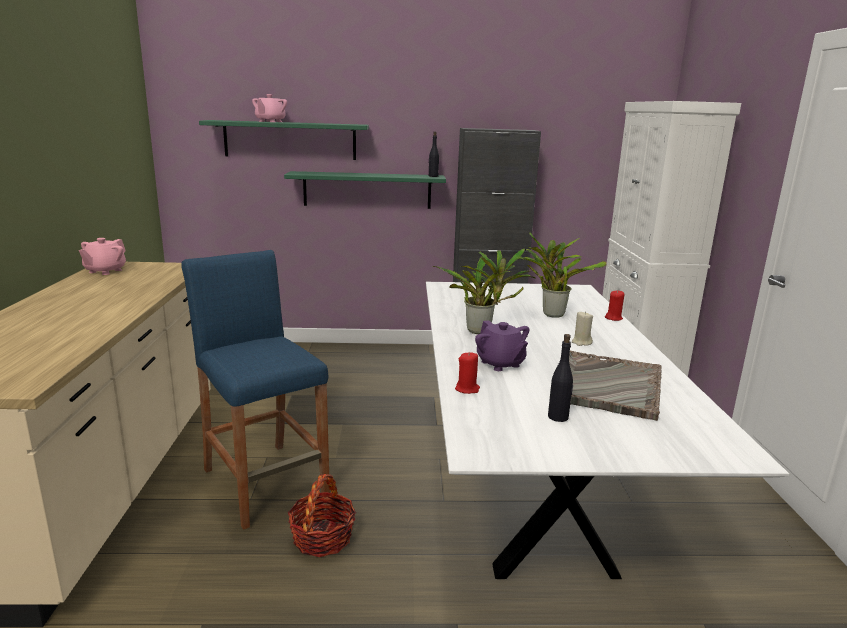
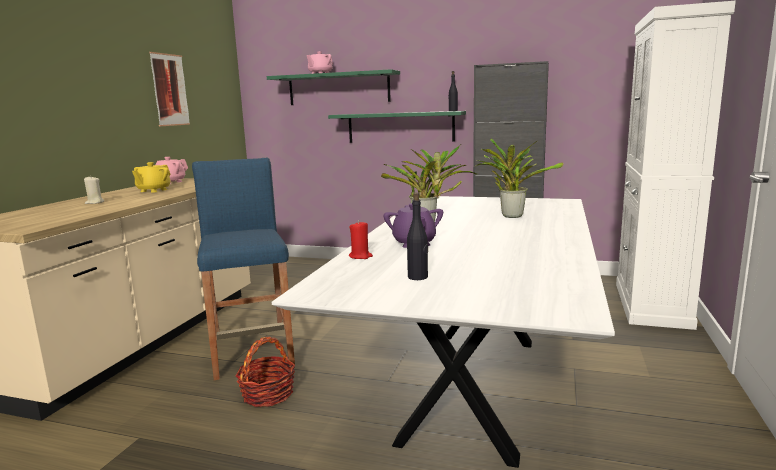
camera: 20 degrees right, 5 degrees down
(83, 142) = (170, 90): none -> picture
(106, 291) = (153, 190): none -> yellow teapot
(581, 342) = (514, 233): beige candle -> beige candle (94, 202)
(607, 386) = (497, 261): grey tray -> none
(613, 318) = (572, 219): red candle -> none

